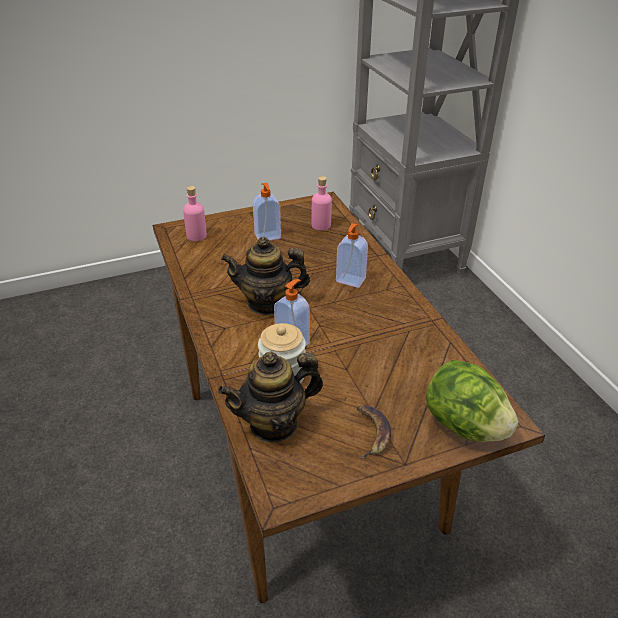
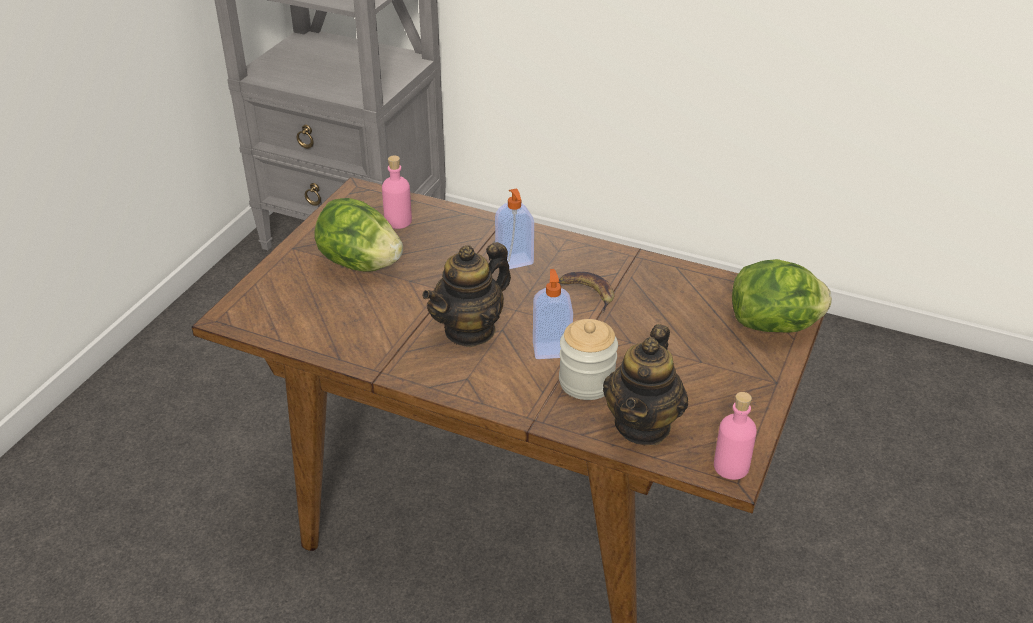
camera: 45 degrees left, 0 degrees up
(196, 236) = (274, 308): pink bottle -> pink bottle (731, 466)
(268, 237) = (360, 264): soap dispenser -> lettuce
(371, 432) = (722, 377): banana -> banana (587, 292)

